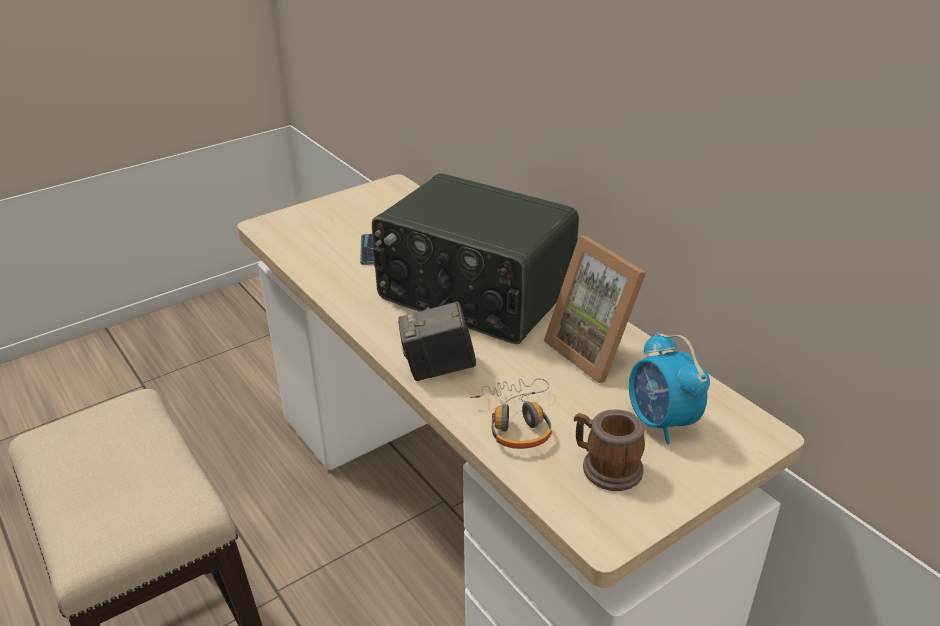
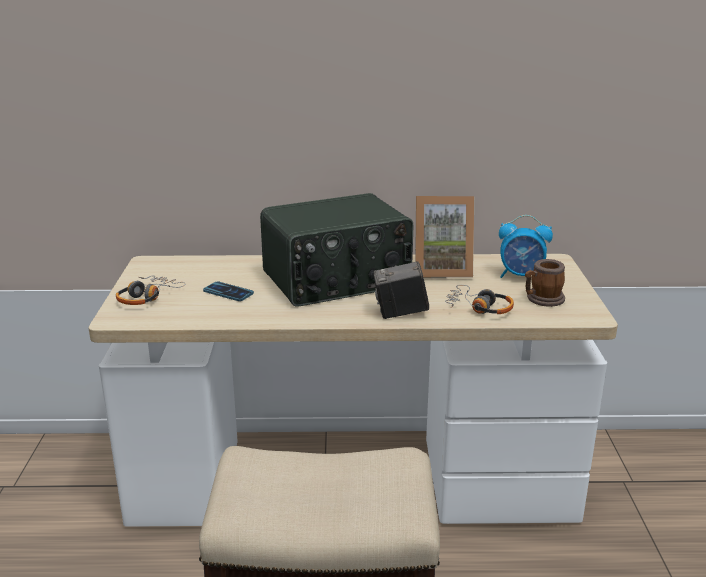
camera: 55 degrees left, 10 degrees down
(321, 218) = (147, 297): none -> headphones
(438, 369) = (400, 313): camera -> camera turned 60 degrees clockwise

